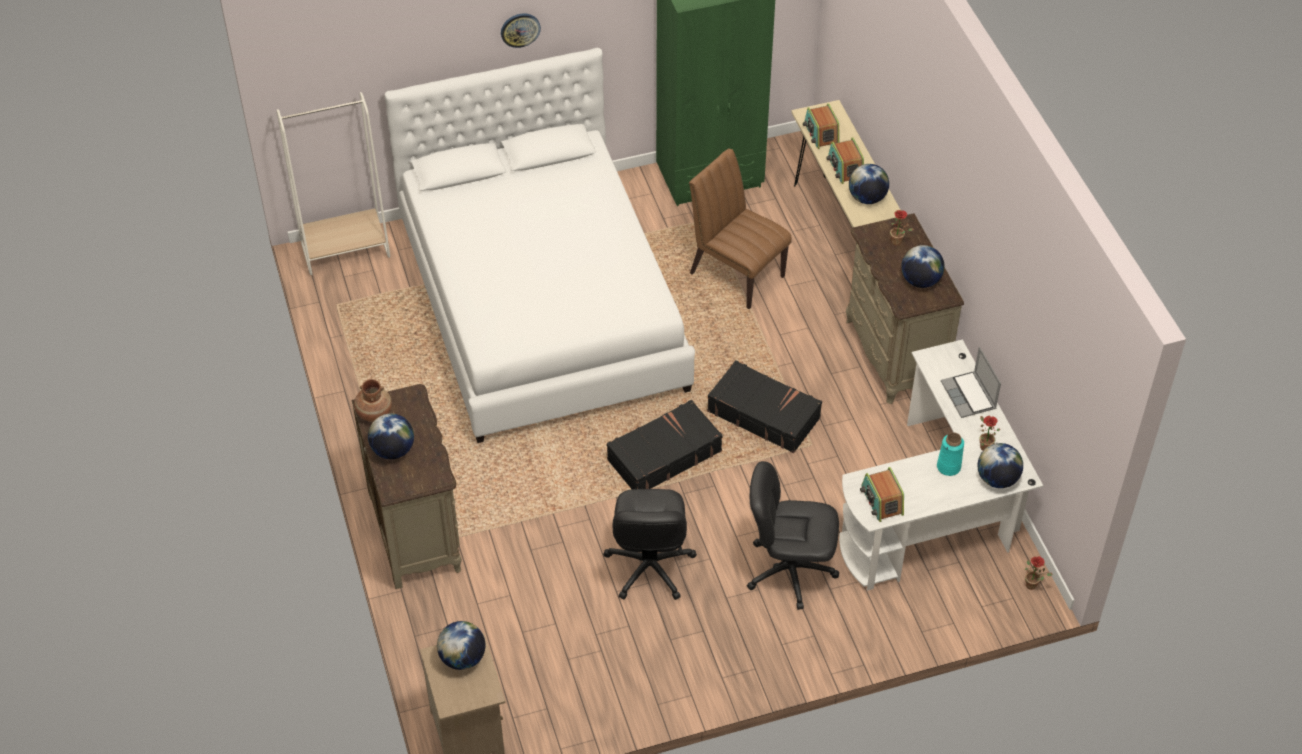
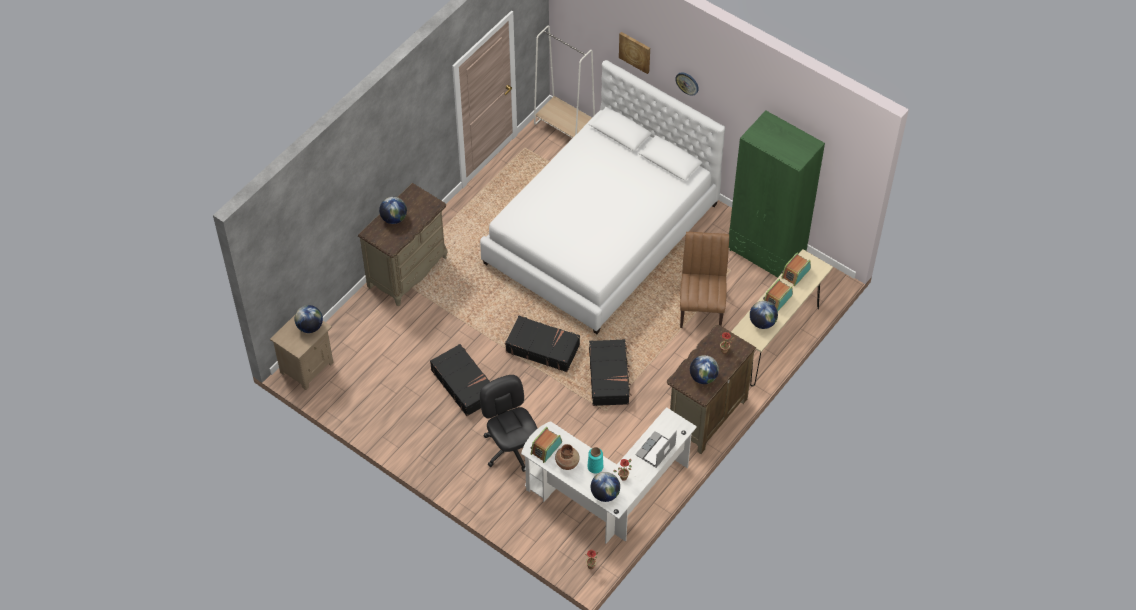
camera: 55 degrees right, 5 degrees up
(374, 413) = (411, 196): brown vase -> brown vase (567, 462)
(425, 45) = (635, 52): none -> picture
(649, 567) = (464, 384): black office chair -> black suitcase

